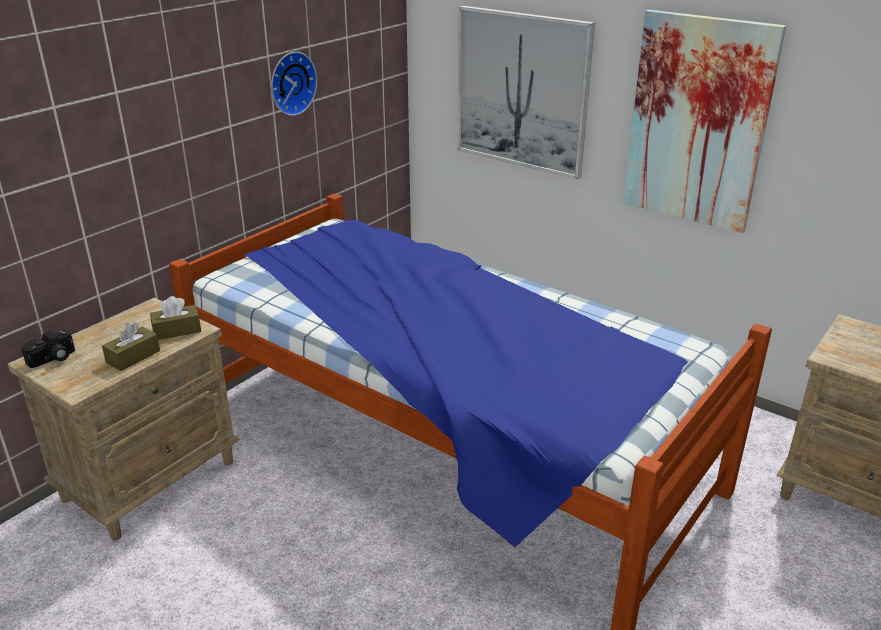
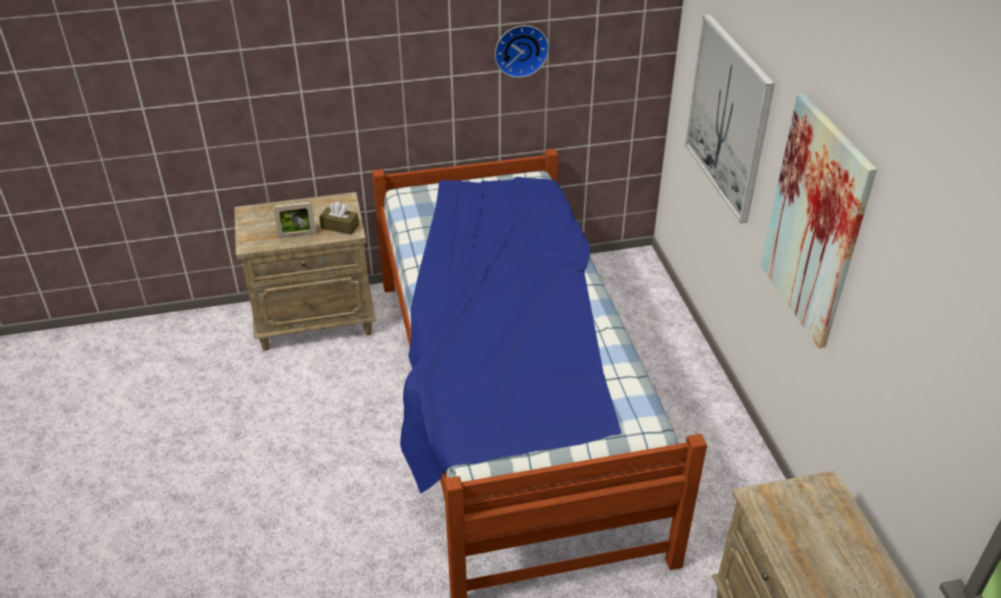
camera: 40 degrees right, 10 degrees up
(53, 359) = (257, 215): camera -> none
(133, 357) = (297, 235): brown tissue box -> picture frame

